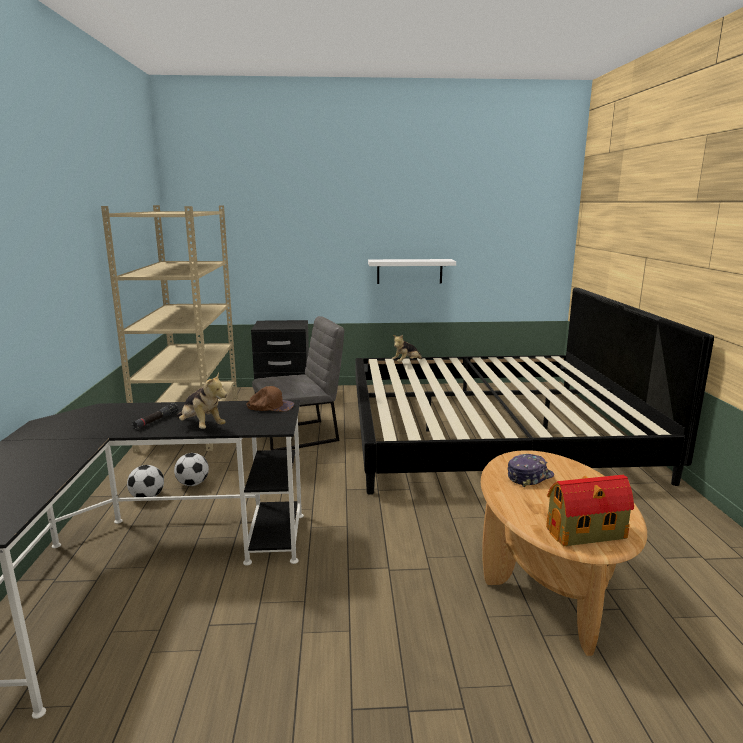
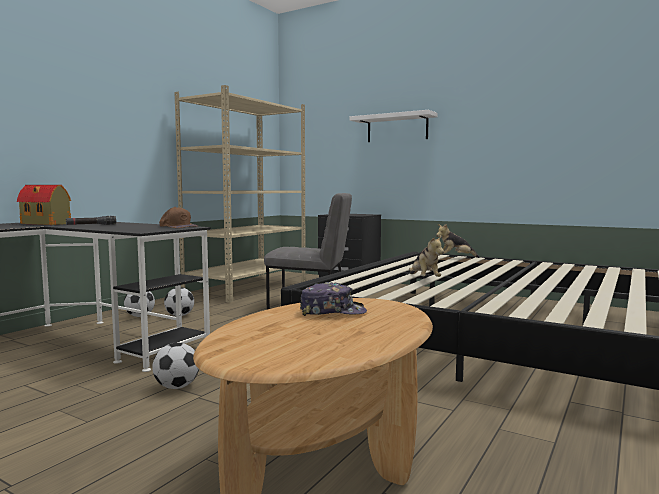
camera: 35 degrees right, 10 degrees down
(201, 427) = (103, 227): plush toy -> plush toy (424, 279)
(354, 567) = (177, 387): none -> football
(409, 271) = (484, 165): white shelf -> white shelf (397, 128)
(587, 533) = (265, 352): toy house -> toy house (46, 223)

